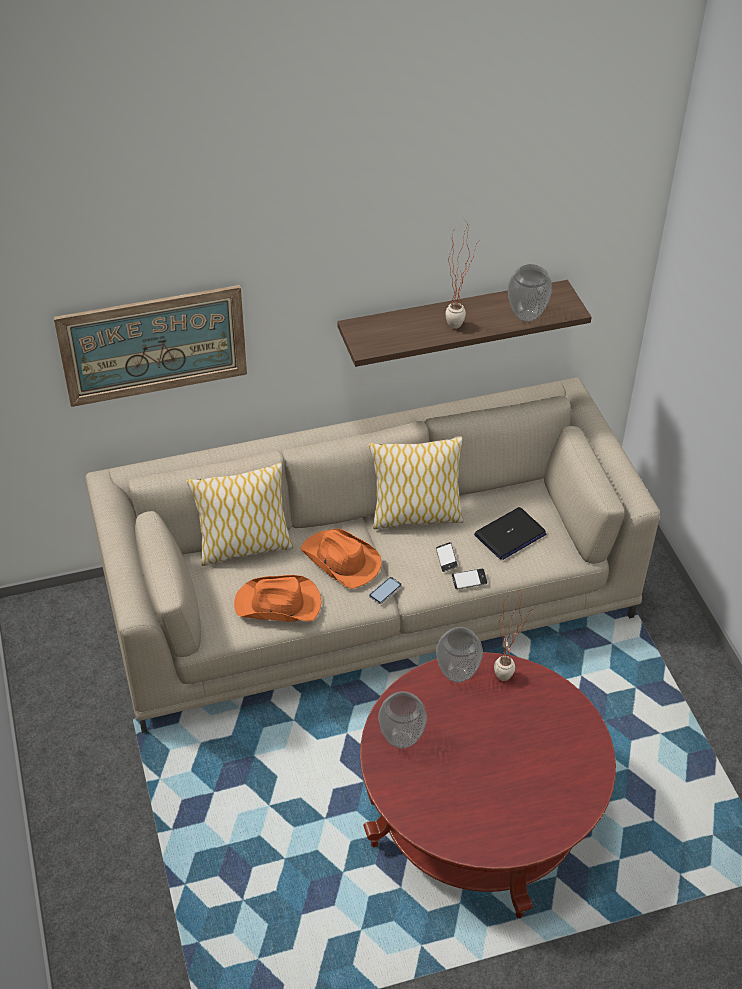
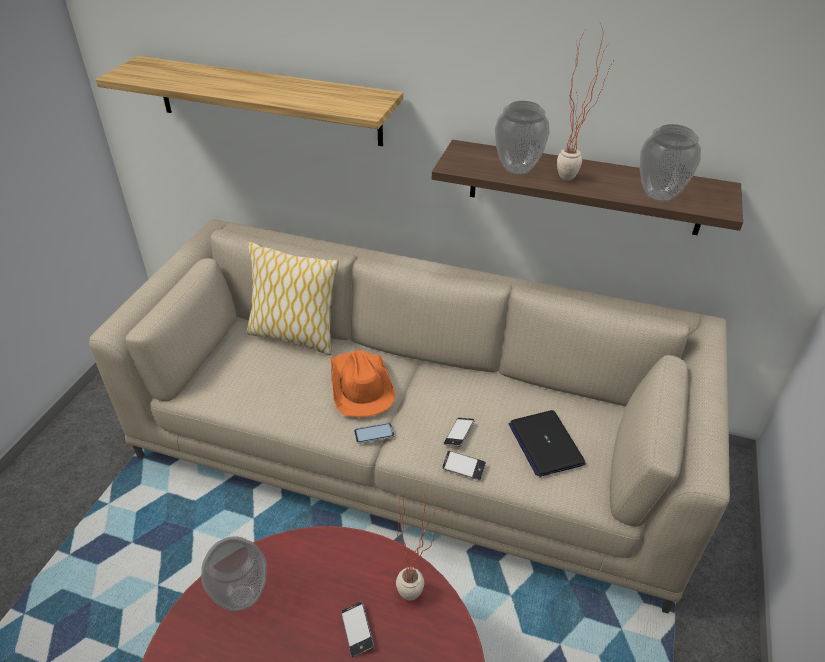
camera: 35 degrees right, 5 degrees down
(153, 345) = (267, 101): picture -> shelf
(278, 604) = (269, 395): orange hat -> none
(415, 516) = (466, 381): pillow -> none
(457, 674) = (365, 559): vase -> vase (517, 169)
(491, 714) = (357, 631): none -> phone
(510, 535) = (545, 444): laptop -> laptop turned 75 degrees clockwise

